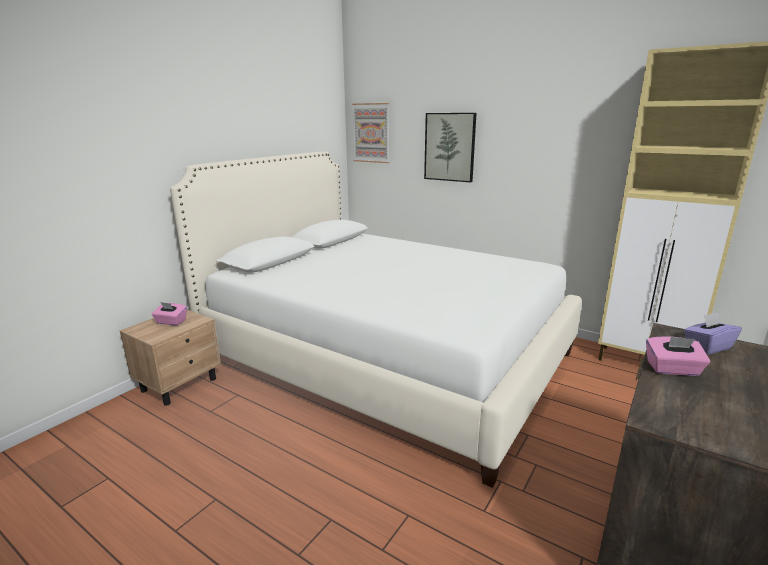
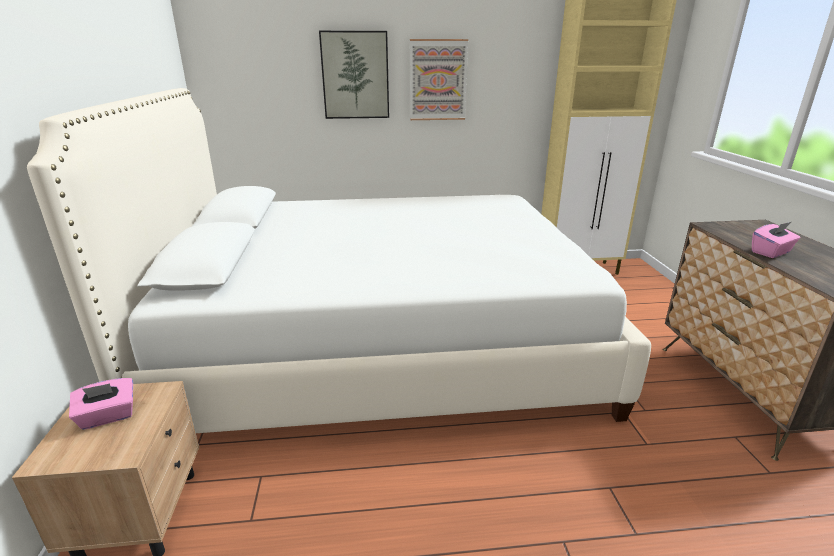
camera: 40 degrees left, 5 degrees up
(371, 133) = (230, 59): picture -> picture (438, 80)
(707, 347) = (748, 230): purple tissue box -> none

